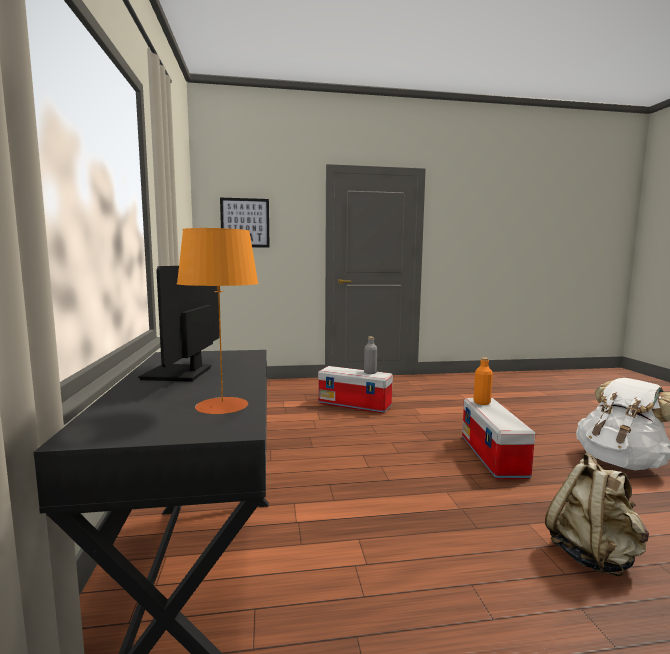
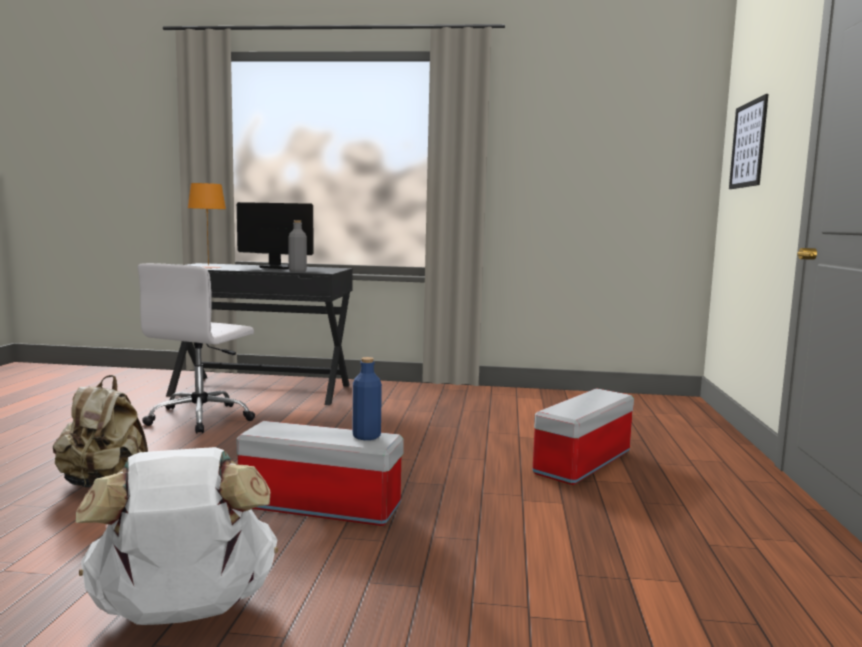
camera: 105 degrees right, 0 degrees up
(370, 372) = (578, 408): grey bottle -> grey bottle (297, 271)
(372, 585) = (201, 417): none -> white office chair
(481, 402) = (366, 436): orange bottle -> blue bottle

